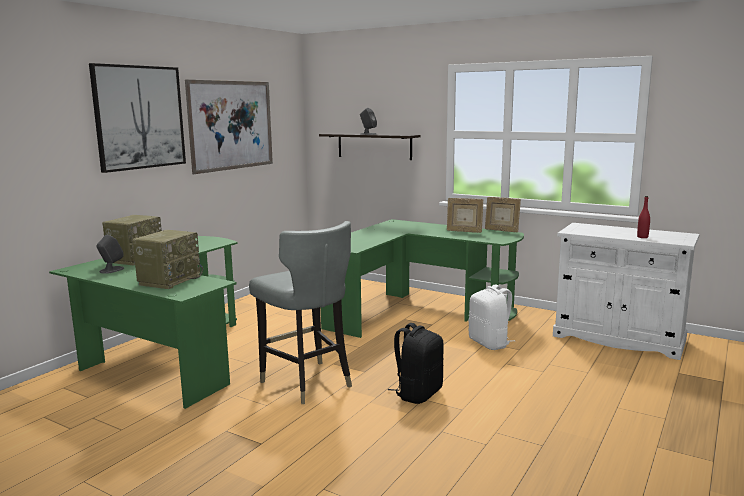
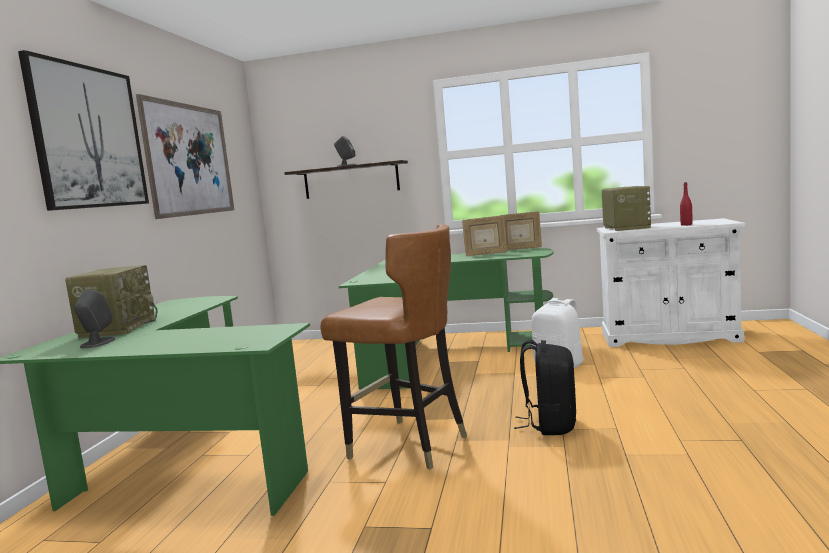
camera: 20 degrees left, 5 degrees down
(170, 280) = (210, 336): radio -> radio (625, 228)
(307, 382) = (407, 445): grey chair -> brown chair

